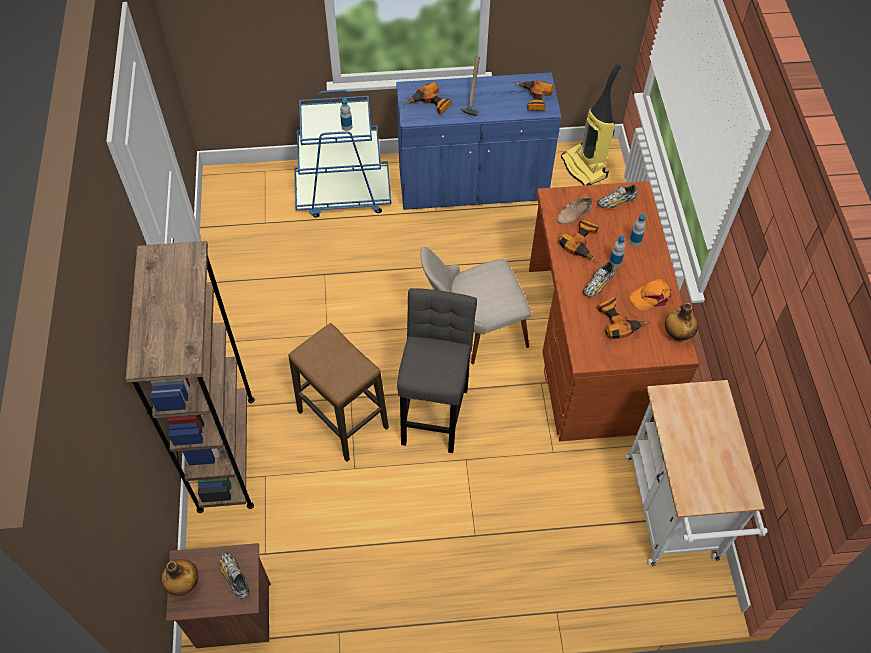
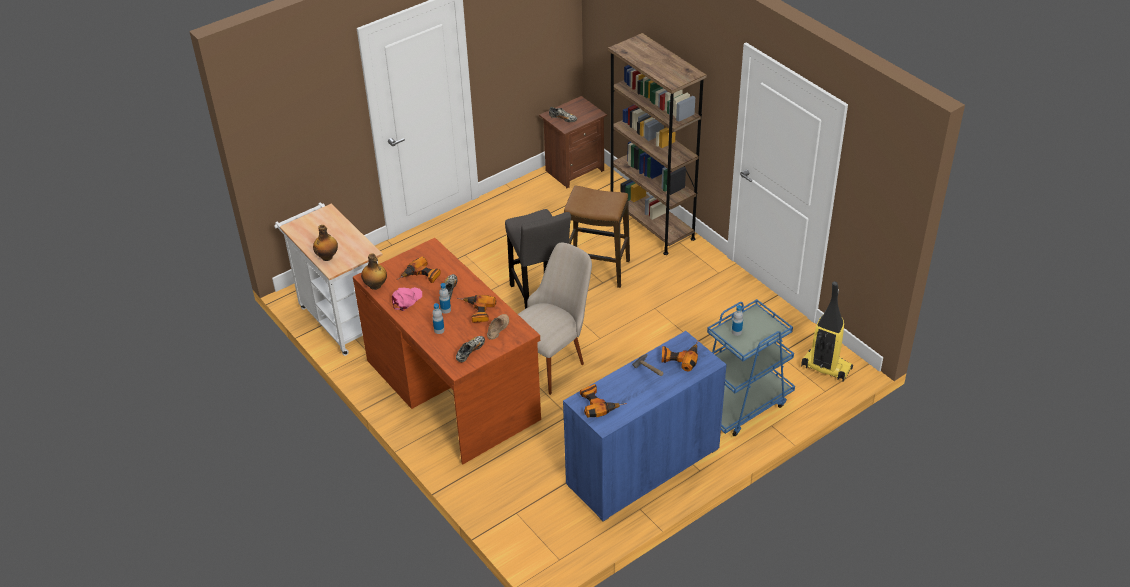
camera: 150 degrees right, 15 degrees down
(184, 583) = (586, 108): bottle -> bottle (327, 257)
(585, 168) = (553, 536): vacuum cleaner -> vacuum cleaner (825, 368)
(651, 296) = (406, 300): orange cap -> pink cap

